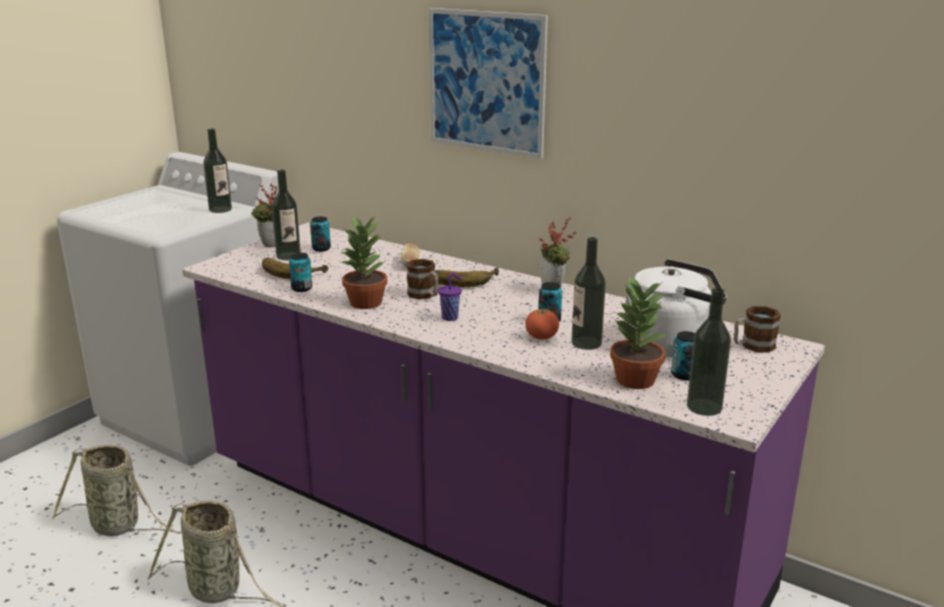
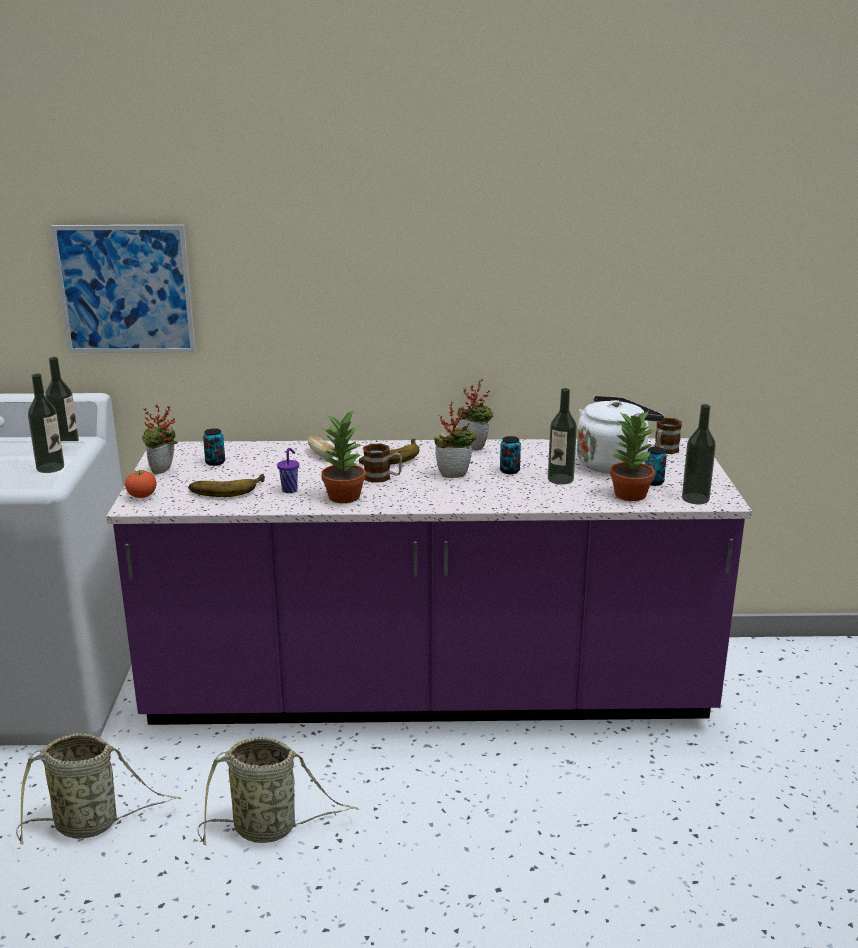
camera: 35 degrees left, 0 degrees up
(288, 256) = (195, 476): bottle -> bottle (50, 468)
(302, 288) = (265, 501): can -> none
(451, 317) = (434, 489): purple cup -> purple cup (290, 490)
(486, 82) = (376, 267): picture -> picture (125, 289)
(492, 310) = (454, 474): none -> potted plant
(541, 338) = (525, 484): tomato -> tomato (142, 496)

